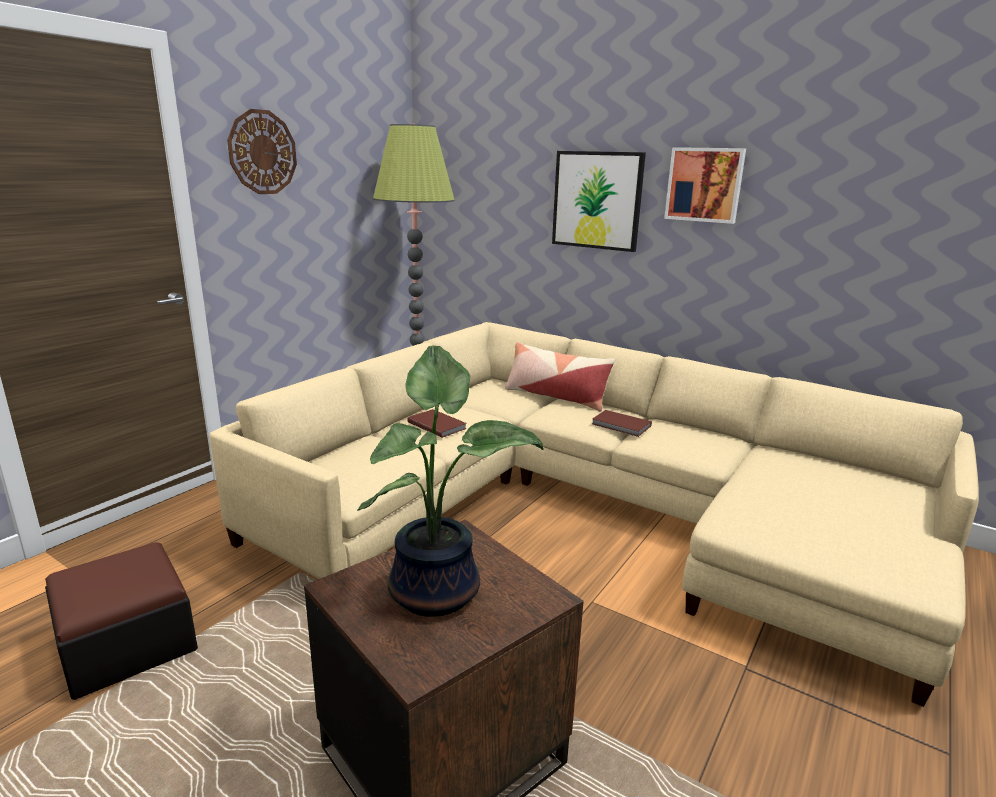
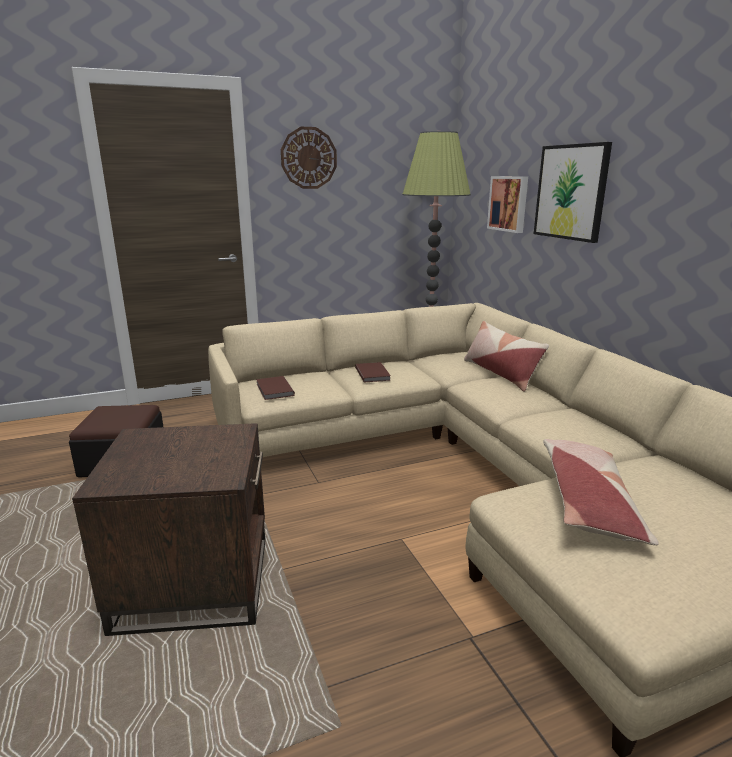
camera: 35 degrees right, 0 degrees up
(439, 589) = (177, 453): potted plant -> none
(621, 425) = (524, 405): brown book -> brown book (274, 390)
(704, 185) = (660, 172): picture -> picture (509, 203)
(779, 502) = (588, 501): none -> pillow

